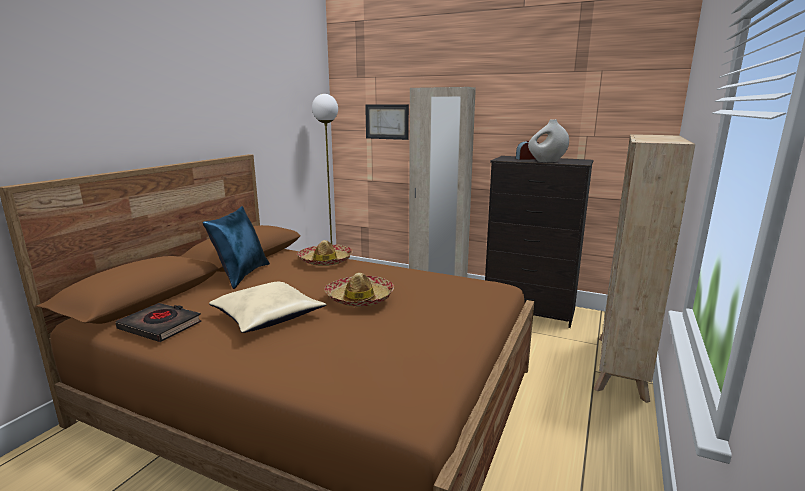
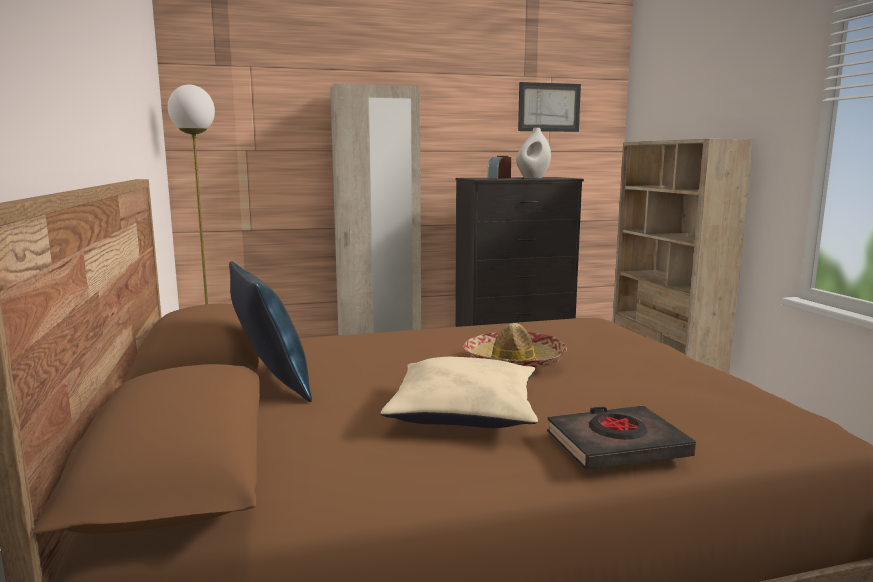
camera: 40 degrees left, 5 degrees down
(160, 326) = (342, 477): black book -> black book (616, 446)
(325, 261) = (348, 340): hat -> none
(387, 121) = (276, 136): picture -> picture (549, 107)

